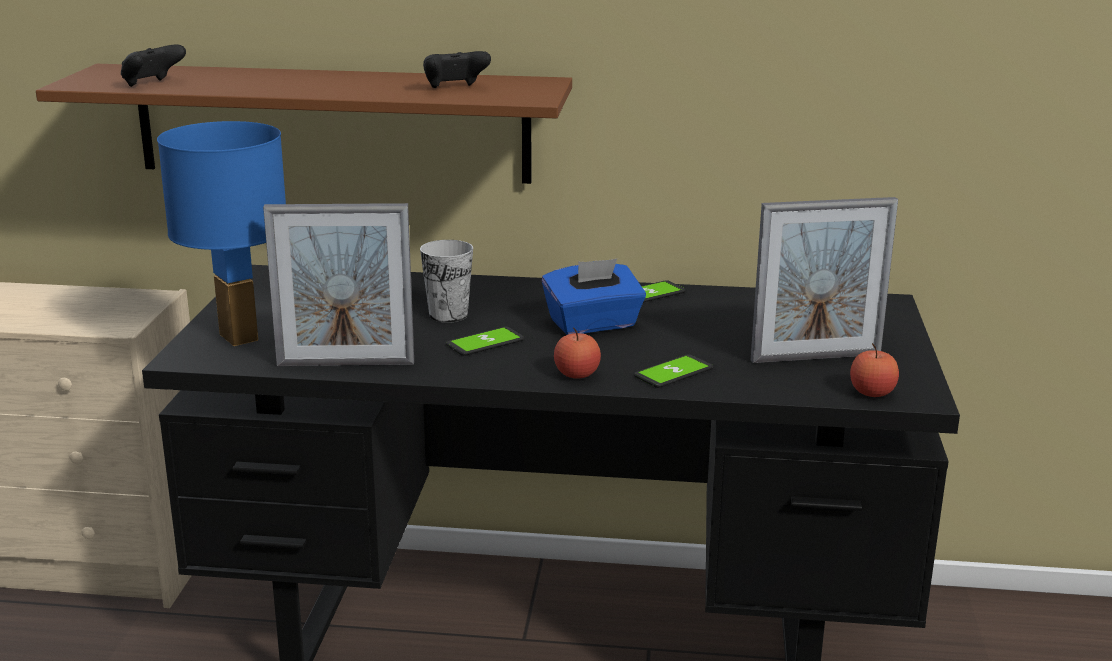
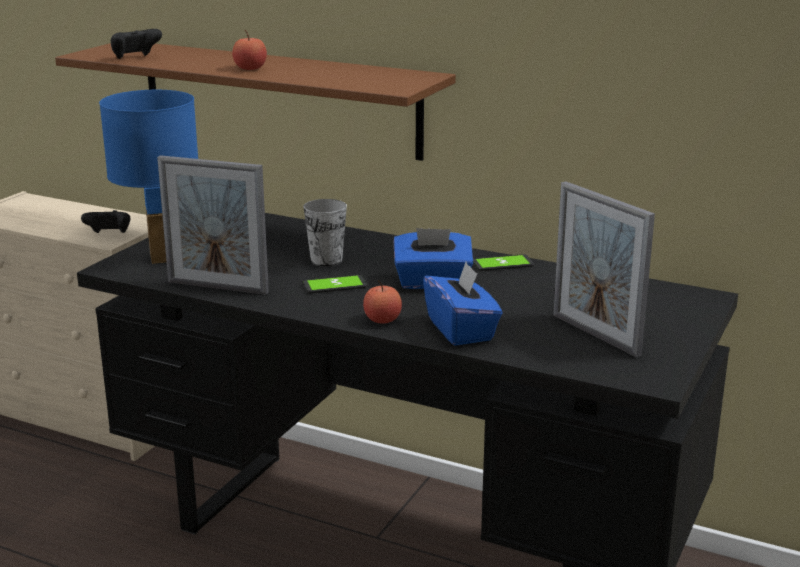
camera: 20 degrees right, 0 degrees up
(455, 88) = (347, 76): black game controller -> black game controller (109, 235)
(673, 373) = (461, 330): phone -> blue tissue box
(816, 357) = (595, 335): picture frame -> picture frame turned 45 degrees clockwise
(872, 393) = (616, 371): apple -> apple (250, 68)

